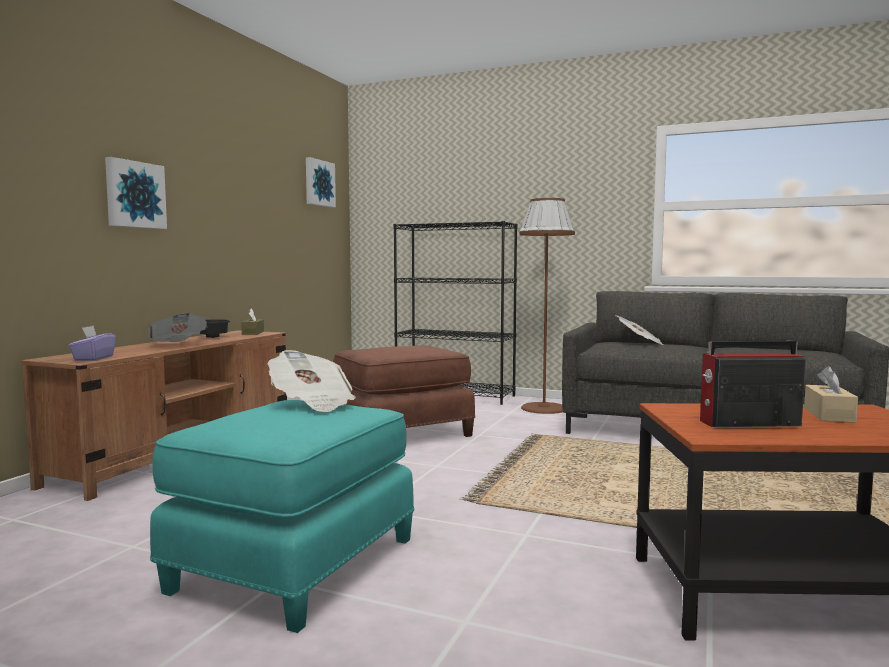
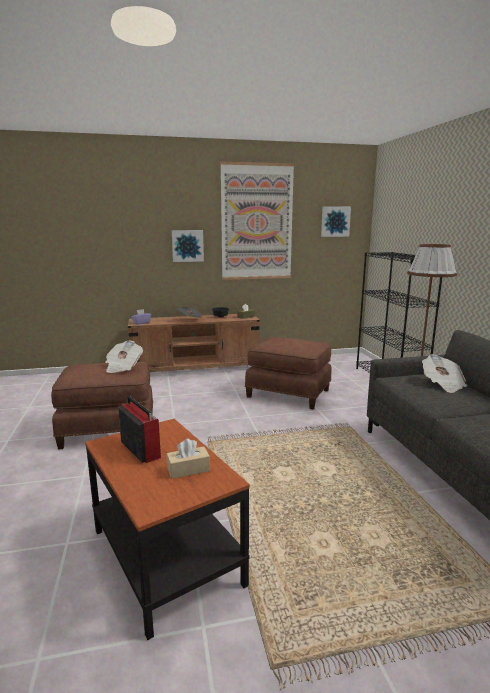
camera: 55 degrees right, 10 degrees up
(235, 168) = (257, 222): none -> picture
(293, 563) = (109, 429): turquoise ottoman -> brown ottoman

